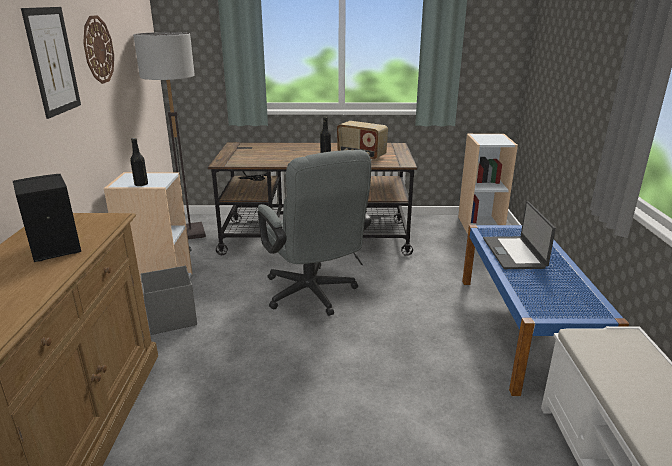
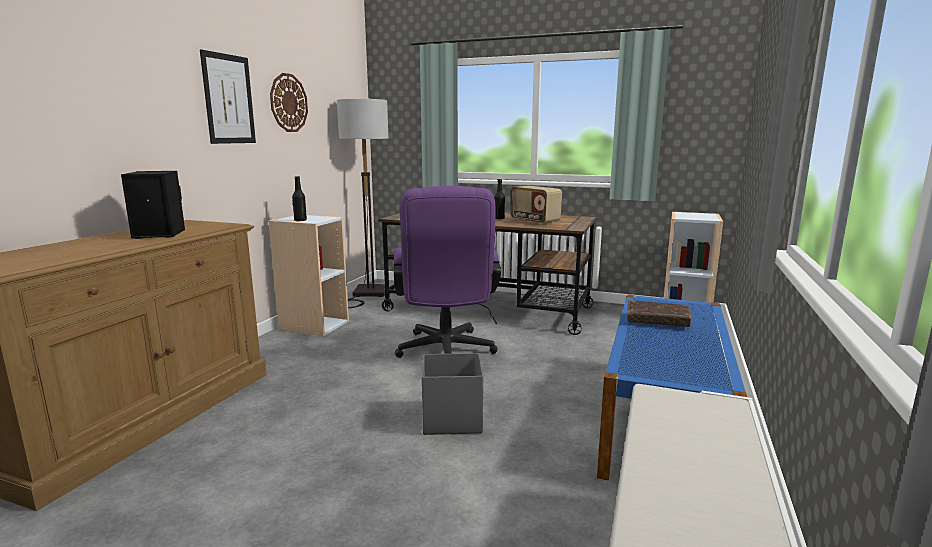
camera: 20 degrees right, 10 degrees down
(171, 319) = (301, 350): grey storage box -> grey storage box (451, 419)
(313, 296) = (446, 353): grey office chair -> purple office chair
(514, 253) = (657, 321): laptop -> brown book

